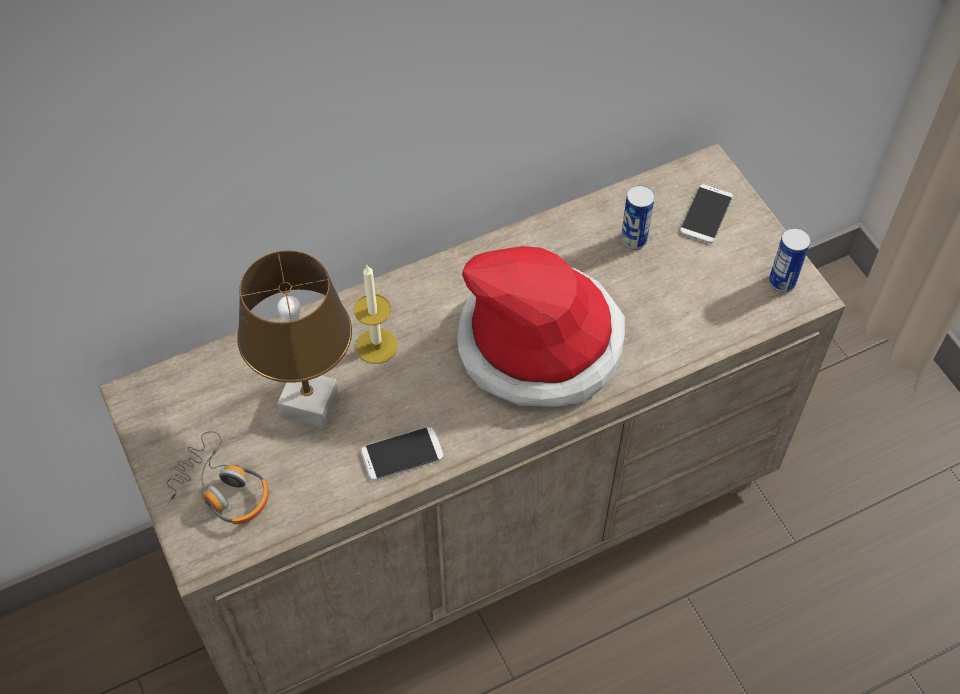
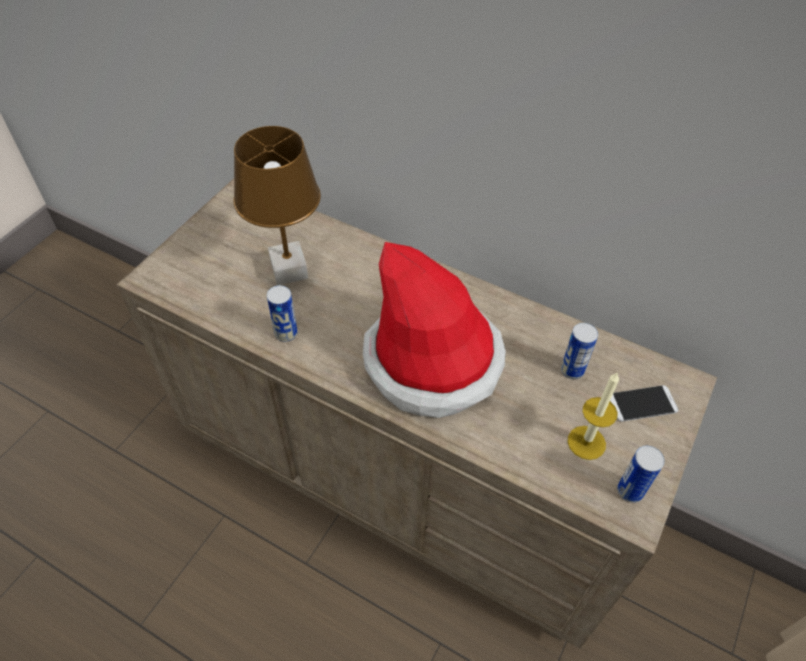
camera: 55 degrees right, 5 degrees down
(223, 489) = (201, 263): headphones -> none
(376, 346) = (358, 277): candle -> candle (586, 442)
(402, 454) = (286, 333): phone -> can

